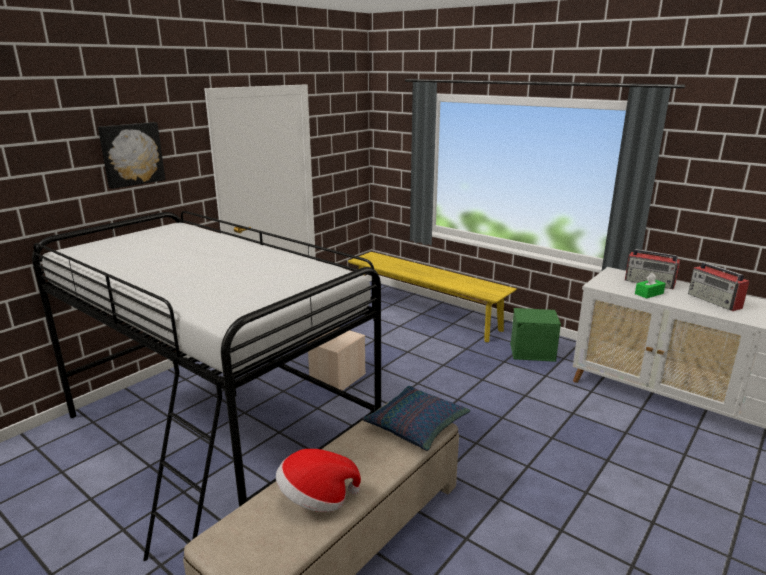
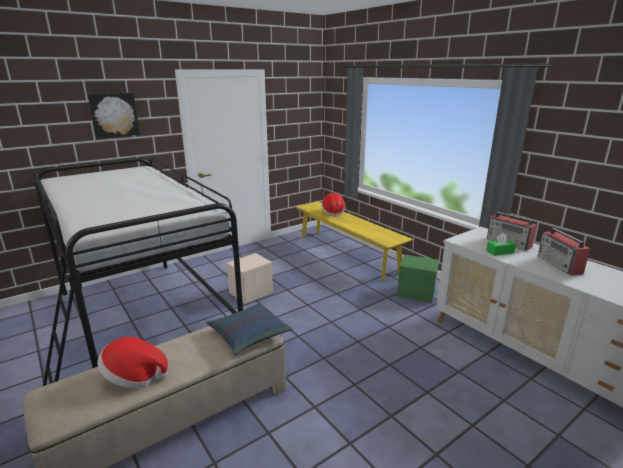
camera: 15 degrees right, 0 degrees up
(401, 264) = (333, 212): none -> hat

